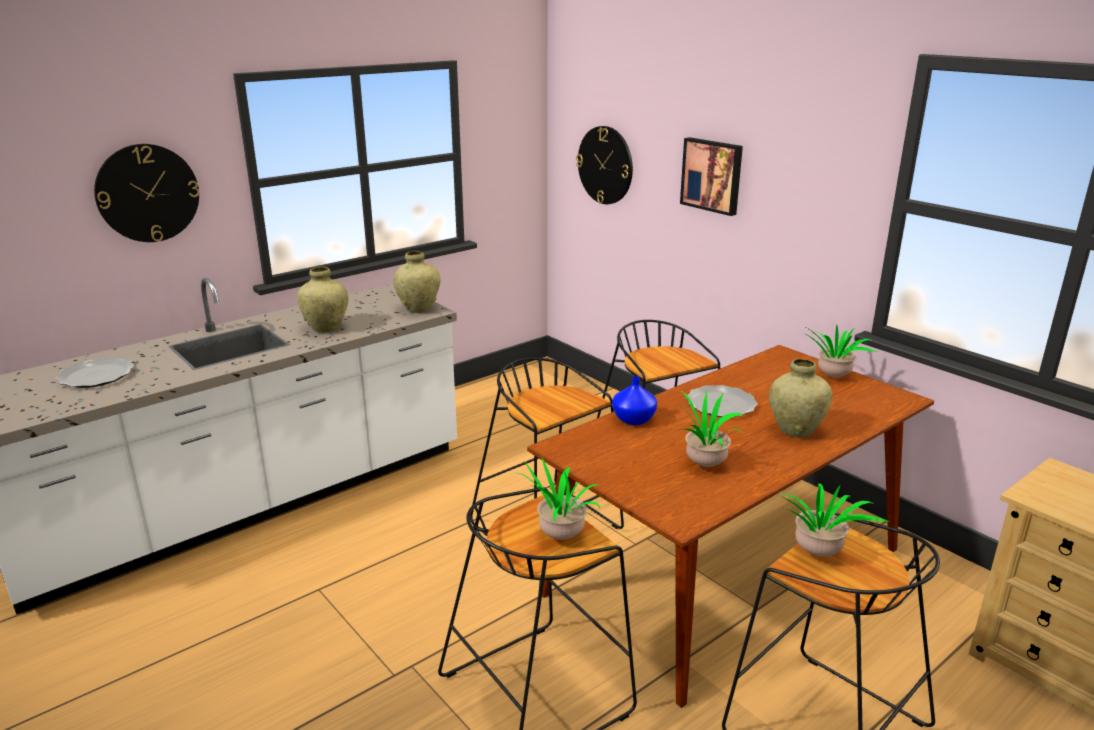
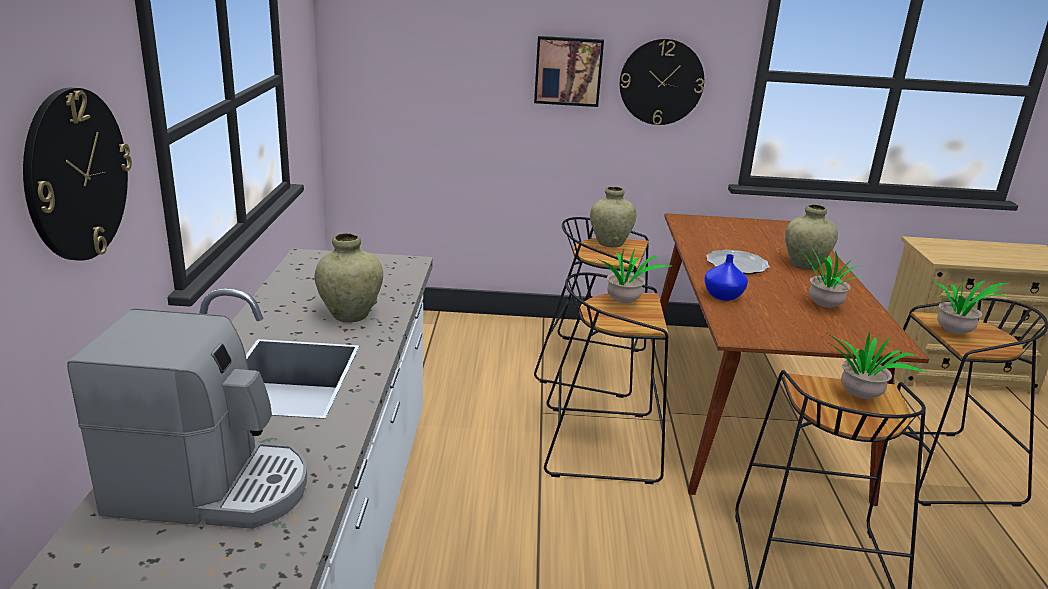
camera: 50 degrees left, 0 degrees up
(97, 375) = (210, 488): plate -> coffee machine
(418, 309) = (390, 265): beige vase -> beige vase (610, 243)
(605, 165) = (418, 74): wall clock -> wall clock (661, 82)
(832, 377) = (740, 225): potted plant -> potted plant (624, 303)

